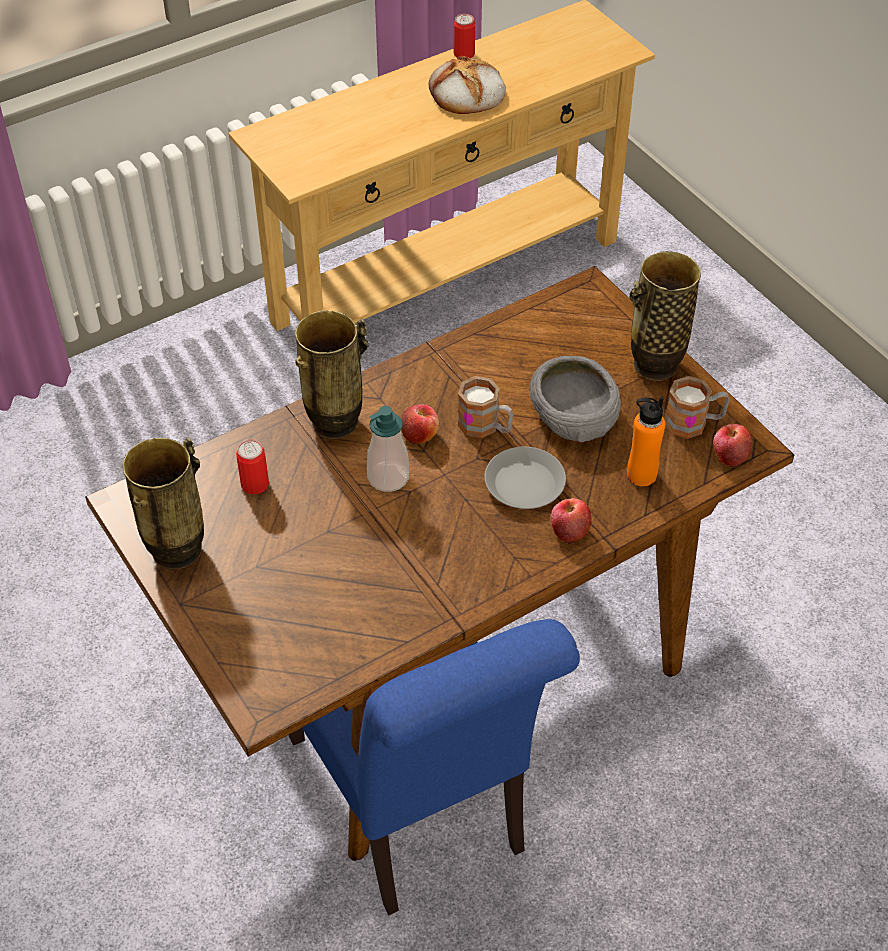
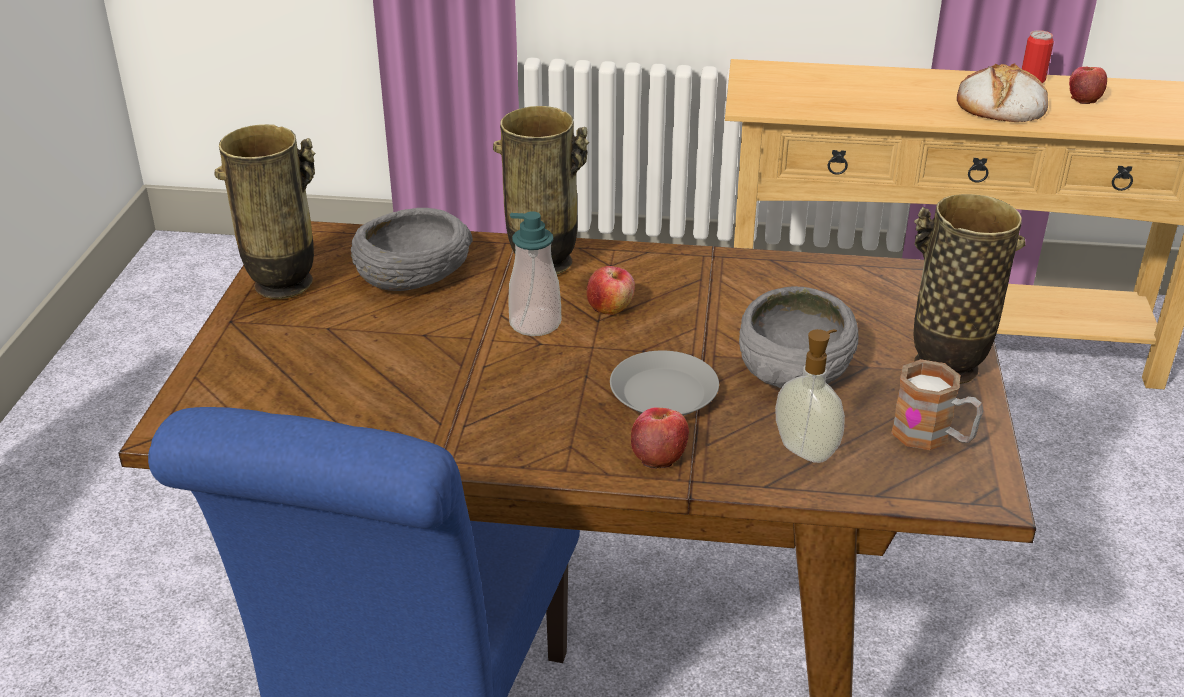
camera: 40 degrees right, 15 degrees down
(255, 484) = (412, 272): can -> grey bowl
(485, 427) = (685, 331): mug -> none
(641, 475) = (807, 449): orange bottle -> soap dispenser
(729, 456) = (942, 486): apple -> apple (1084, 98)

